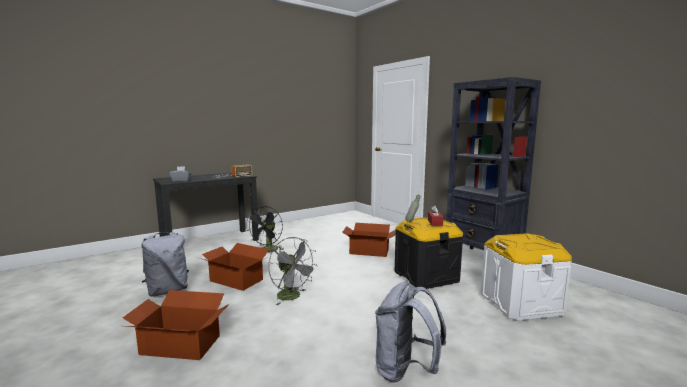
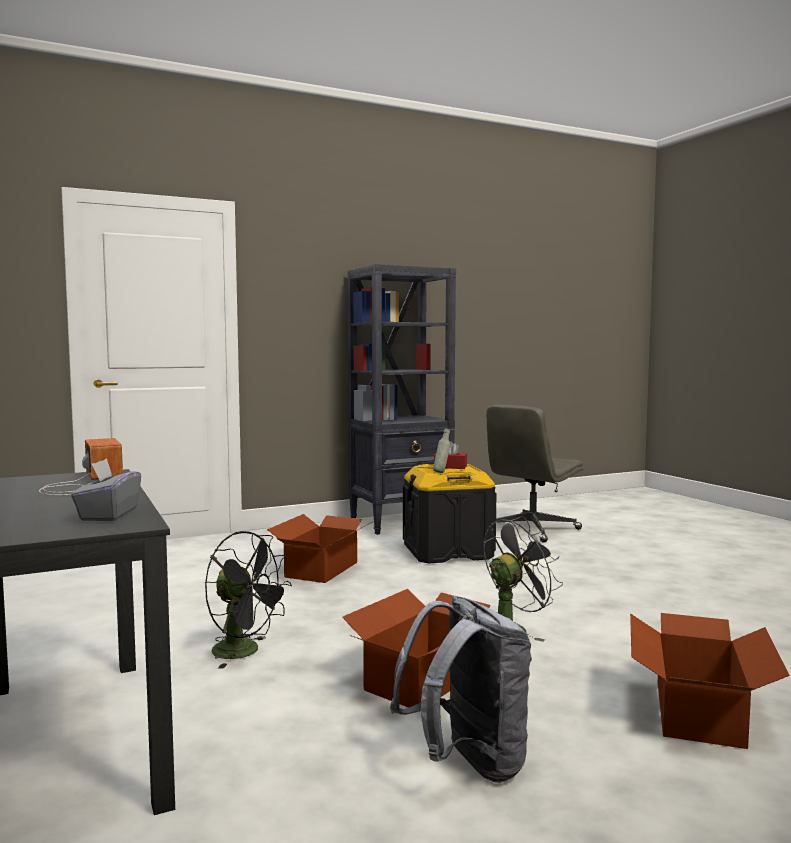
camera: 80 degrees left, 5 degrees down
(405, 371) = (685, 585): grey backpack -> none
(520, 303) = (532, 530): white storage box -> grey office chair

